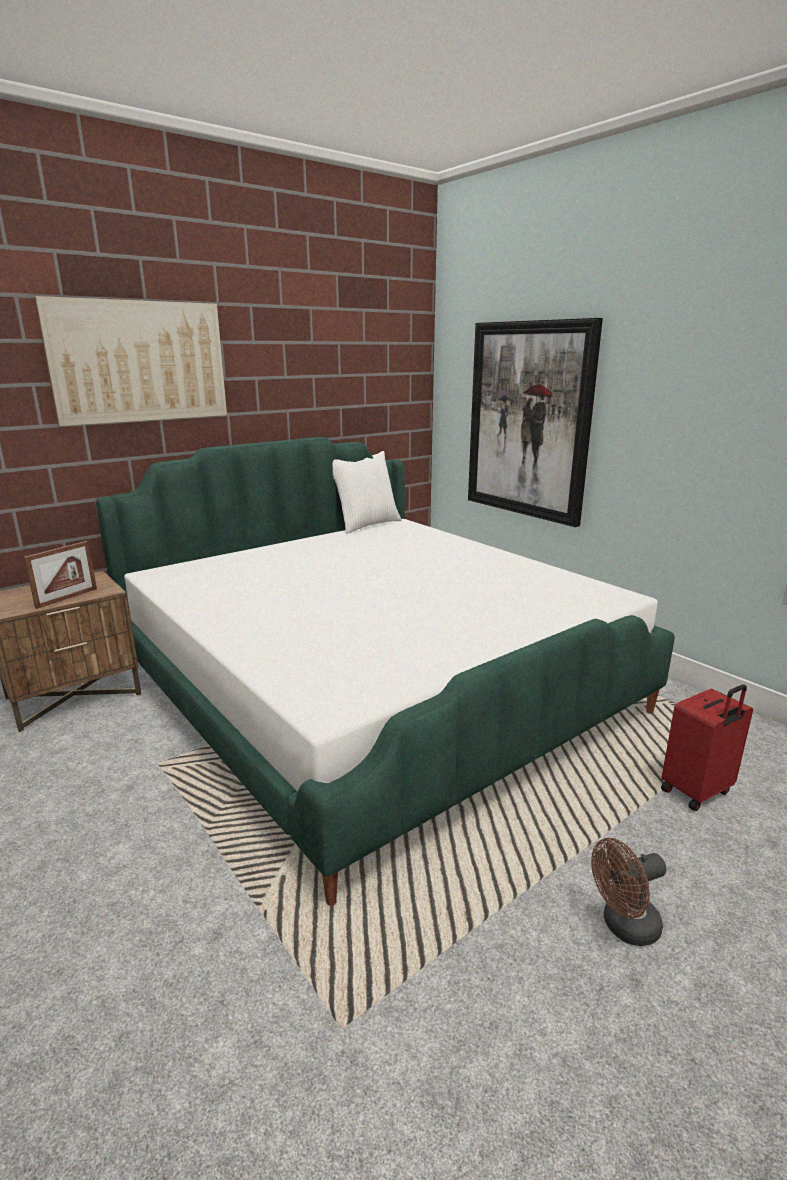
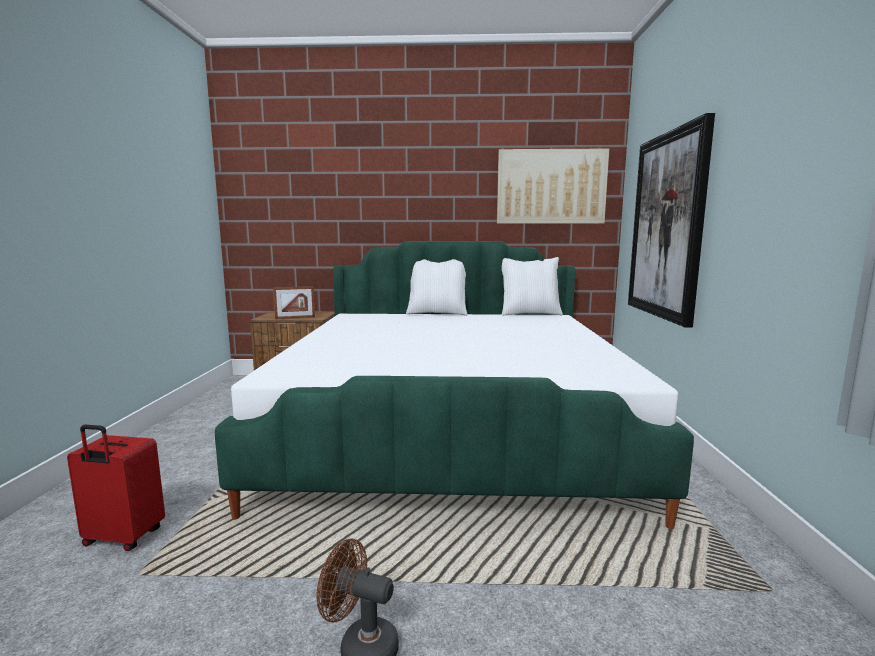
camera: 40 degrees right, 10 degrees down
(139, 362) = (374, 184): picture -> picture (551, 187)
(264, 545) = (437, 313): none -> white pillow
(697, 792) = (610, 607): red suitcase -> red suitcase (122, 538)

